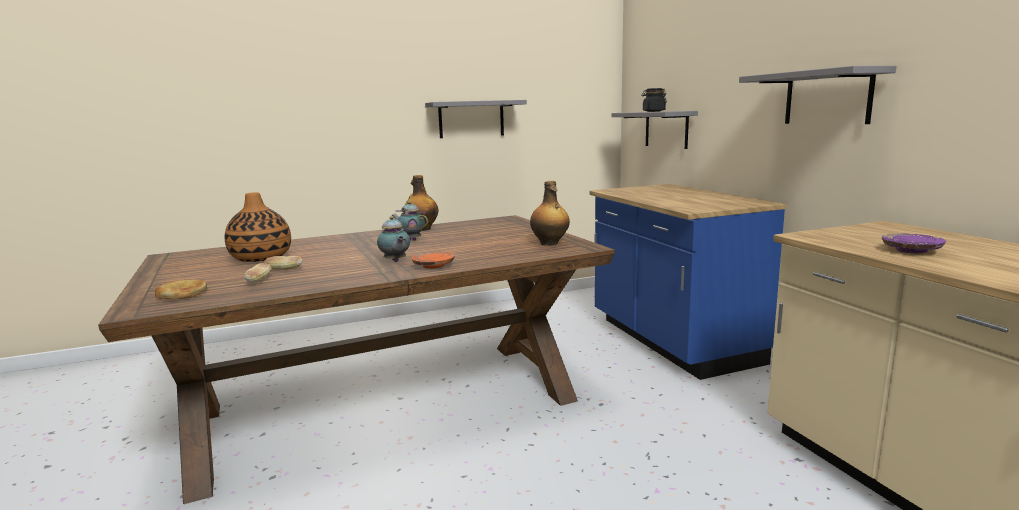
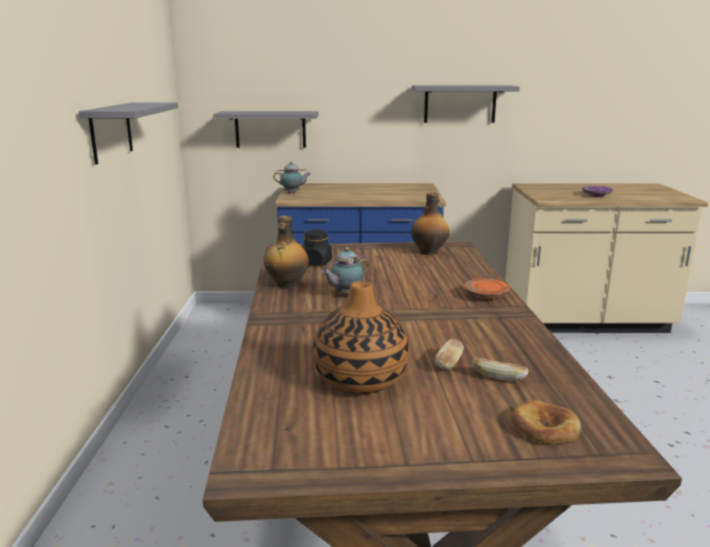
camera: 70 degrees left, 5 degrees up
(395, 261) = (452, 308): teapot -> teapot (293, 193)
(653, 111) = (267, 112): black jar -> black jar (316, 263)

